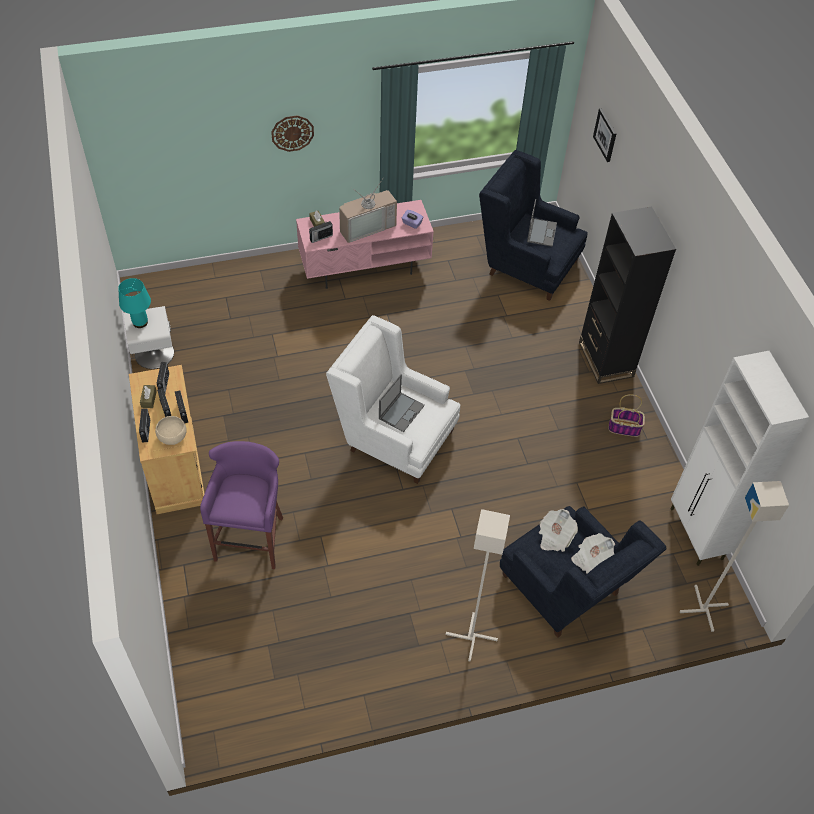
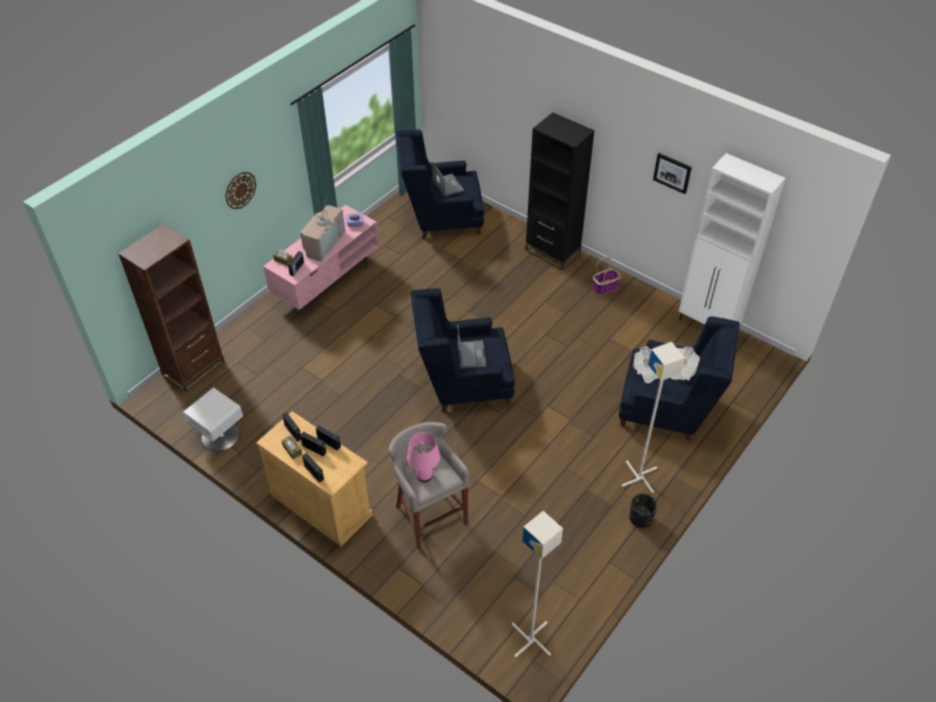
camera: 35 degrees left, 5 degrees down
(140, 322) = (206, 410): turquoise table lamp -> none
(172, 437) = (339, 464): beige bowl -> none
(187, 281) = (193, 368): none -> brown bookcase
(235, 495) = (424, 475): none -> pink table lamp
(251, 537) = (429, 515): purple stool -> grey stool
(393, 437) = (462, 384): white armchair -> blue armchair
(433, 677) = (640, 518): none -> black planter
(605, 134) = (471, 84): picture -> picture (672, 172)
(704, 609) = (754, 366): grey floor lamp -> grey floor lamp (531, 639)

